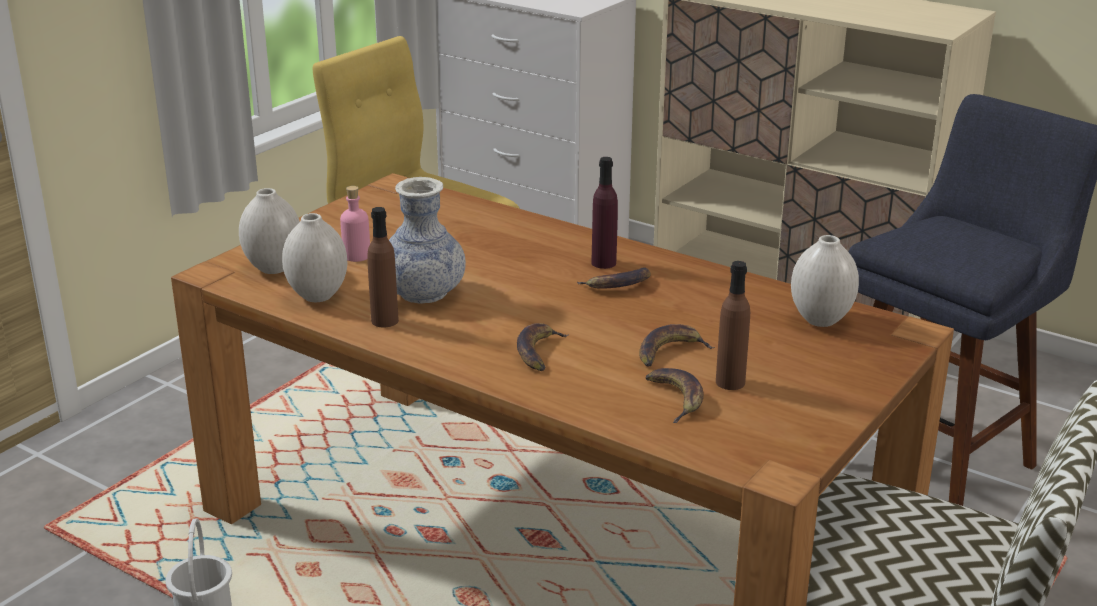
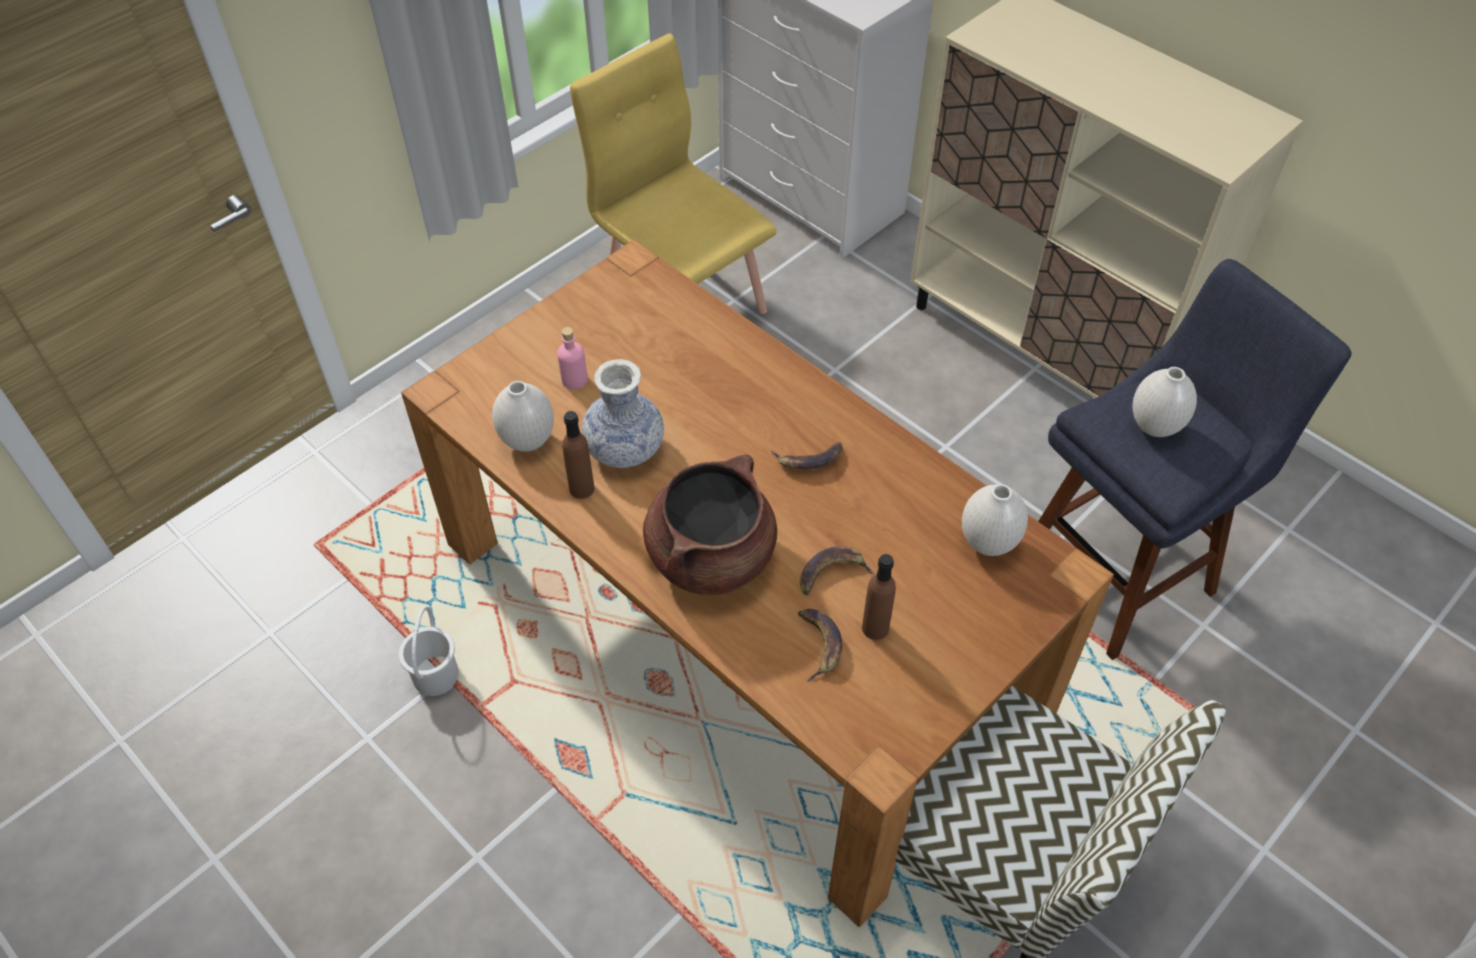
camera: 10 degrees right, 25 degrees up
(273, 268) = (494, 391): white vase -> white vase (1153, 427)
(538, 352) = (711, 556): banana -> brown cooking pot
(603, 263) = (804, 421): purple bottle -> none

